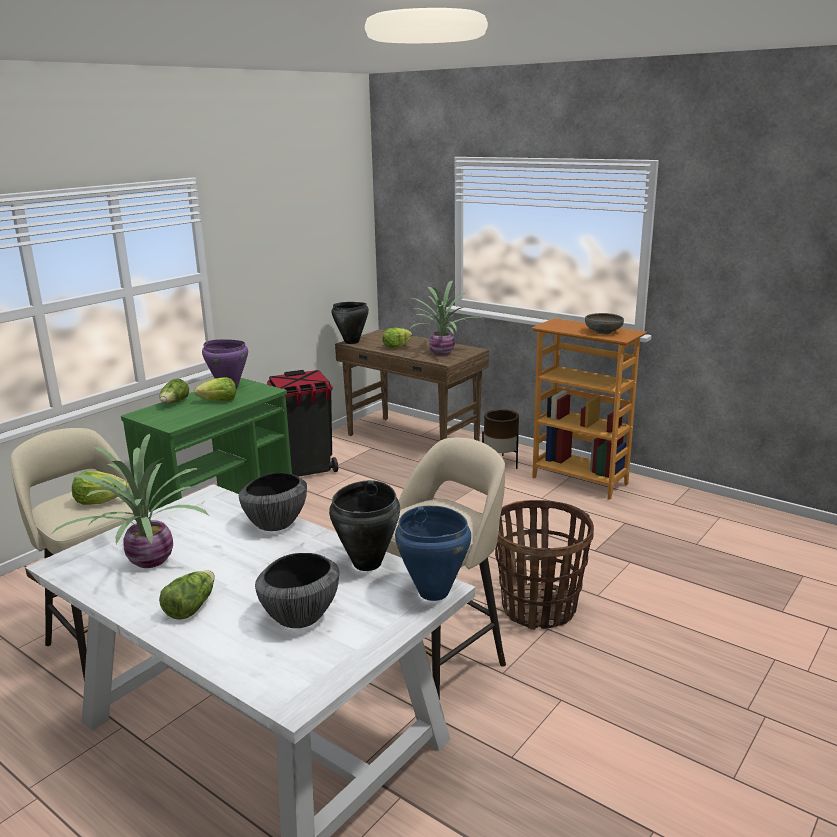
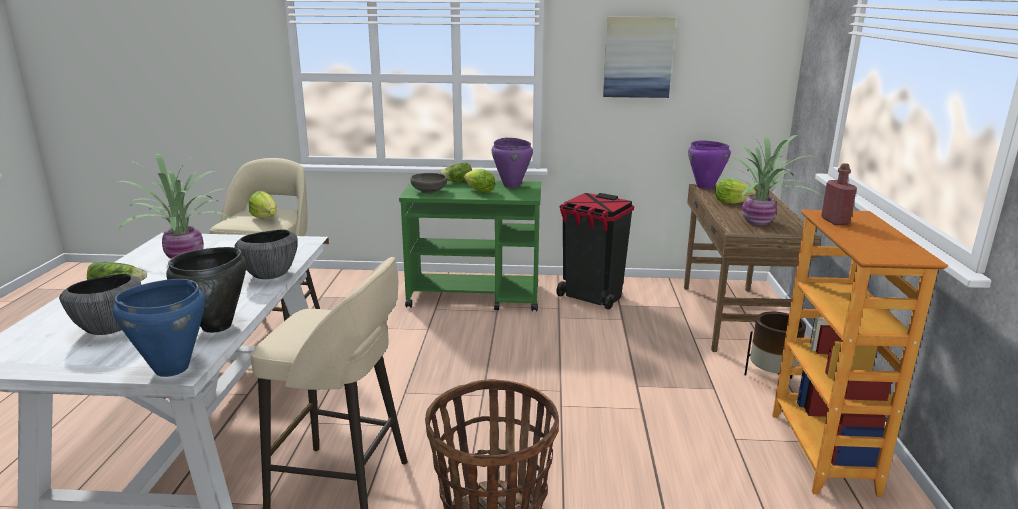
camera: 55 degrees right, 0 degrees up
(277, 239) = (638, 57): none -> picture
(351, 342) = (705, 187): black cooking pot -> purple cooking pot
(561, 328) = (835, 221): none -> red bottle
(603, 332) = (873, 243): grey bowl -> grey bowl (429, 191)

